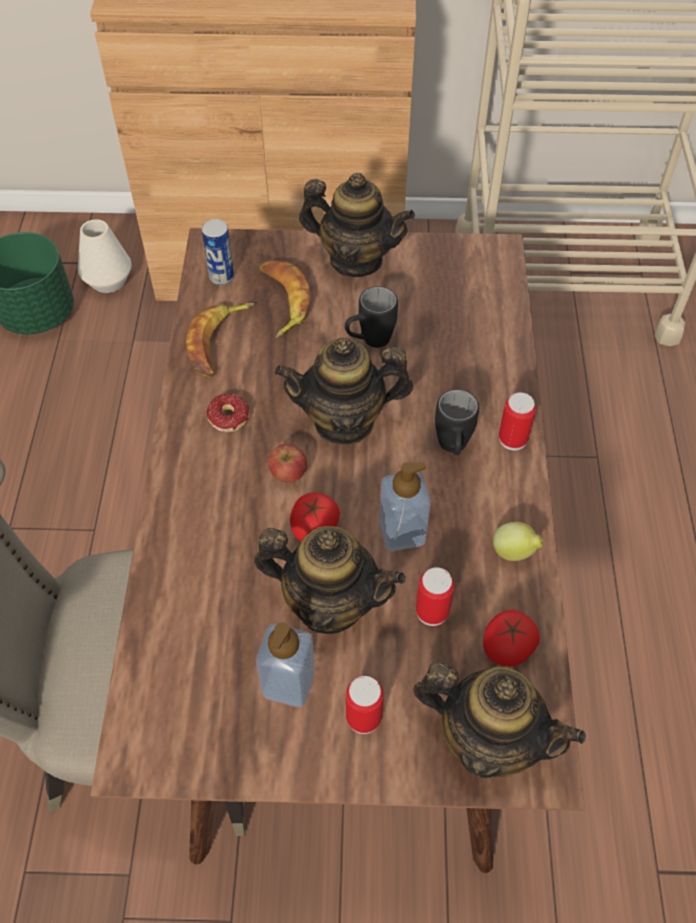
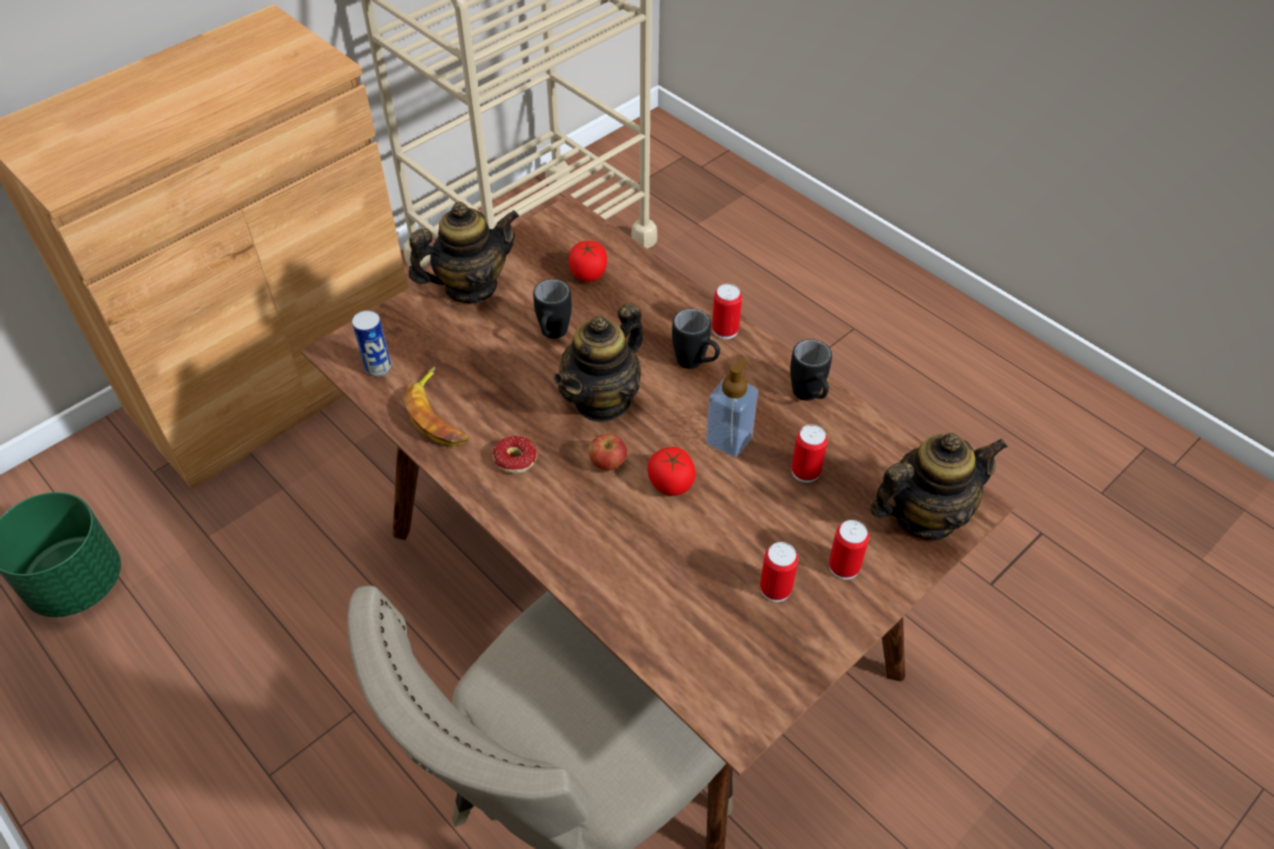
camera: 45 degrees left, 5 degrees down
(109, 281) = (121, 505): white vase -> none
(282, 301) = (450, 353): banana -> none
(288, 683) = (775, 588): soap dispenser -> can
(329, 603) = (739, 520): teapot -> none
(507, 648) = (872, 455): tomato -> tomato (588, 273)
(514, 552) = (809, 397): lemon -> black mug

